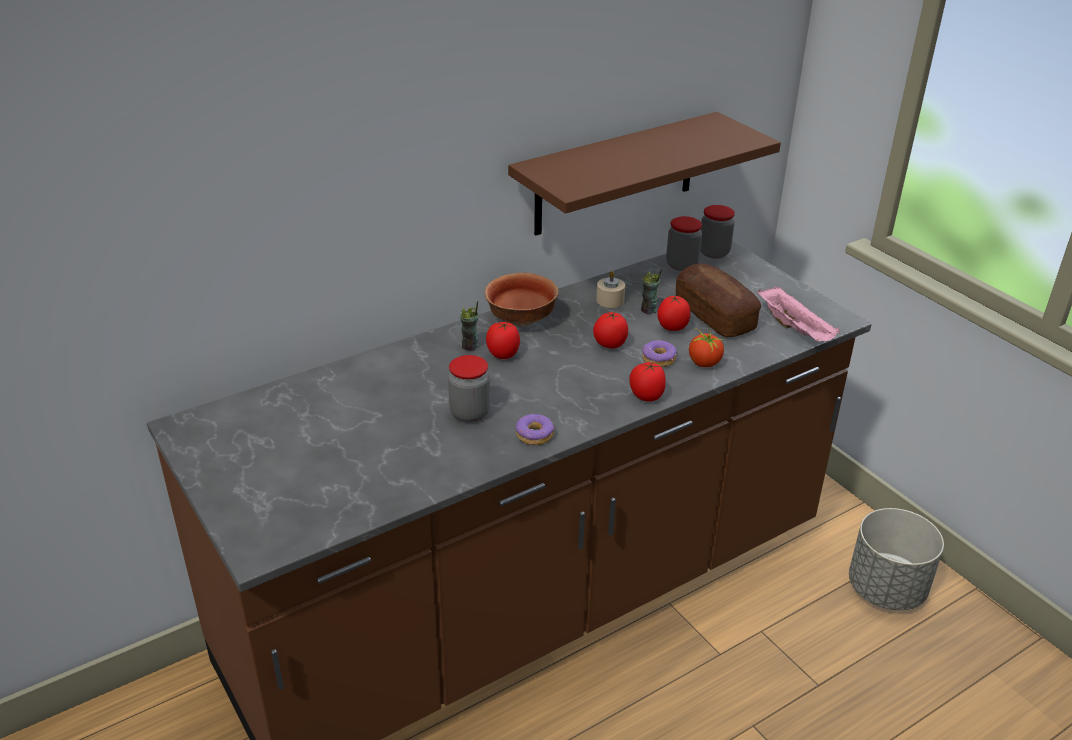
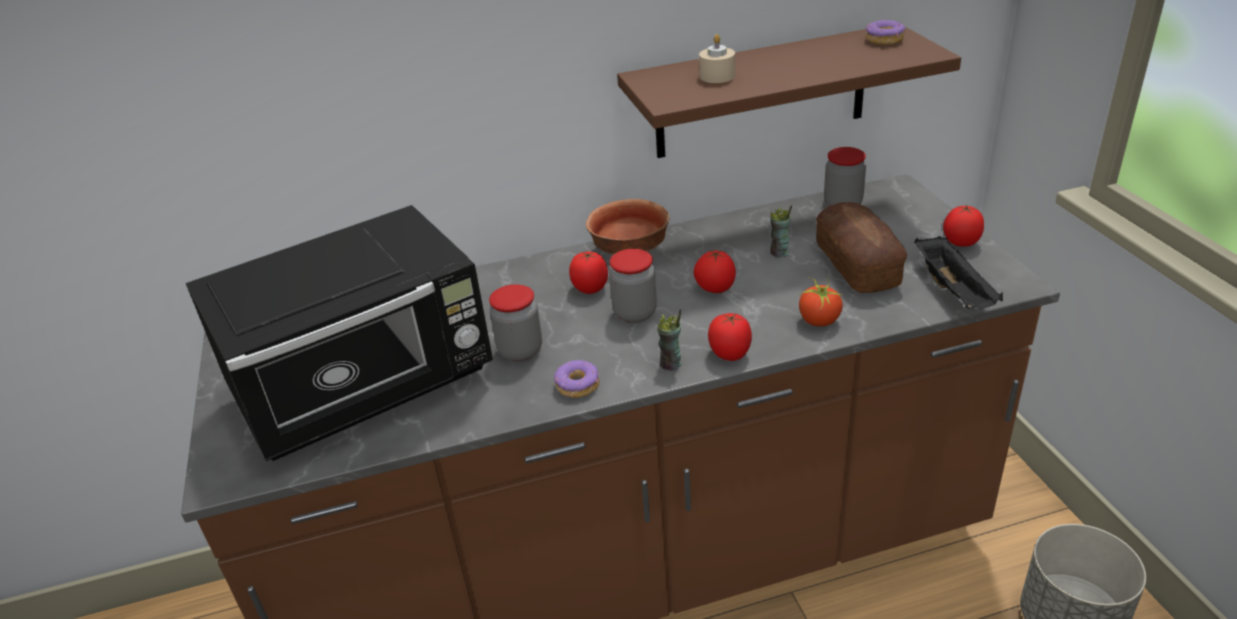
camera: 20 degrees right, 0 degrees up
(349, 460) = (367, 388): none -> black microwave
(470, 346) = (560, 276): cup -> cup (671, 364)
(610, 300) = (740, 238): beige candle -> beige candle (717, 76)
(658, 359) = (765, 311): donut -> donut (884, 40)
(672, 328) = (798, 276): tomato -> tomato (960, 243)
(714, 253) = (888, 193): jar -> jar (635, 313)
(796, 329) = (954, 291): pink tray -> black tray

